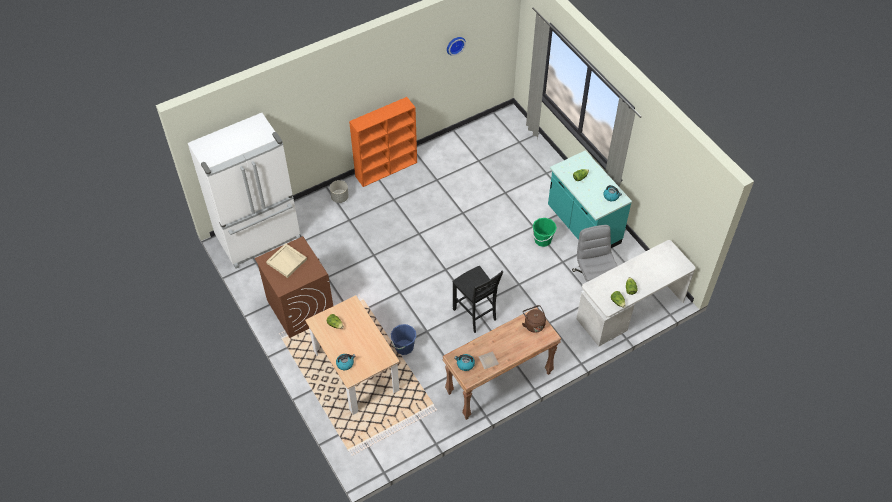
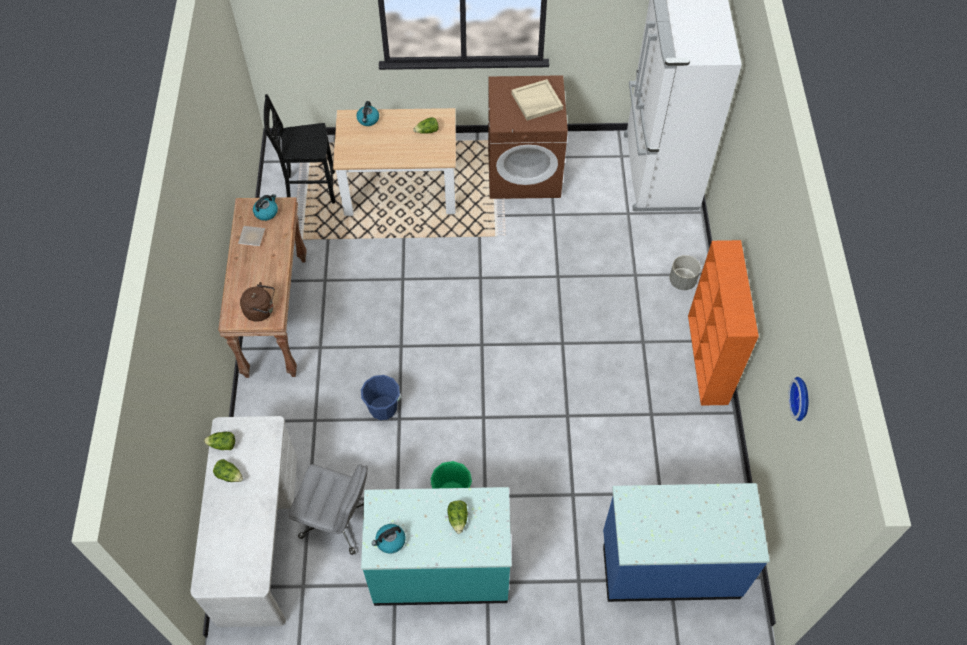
camera: 120 degrees right, 5 degrees up
(404, 347) = (397, 246): blue bucket -> blue bucket (383, 408)
(475, 315) = (388, 342): black chair -> black chair (309, 188)
(512, 144) = (669, 564): none -> blue counter

